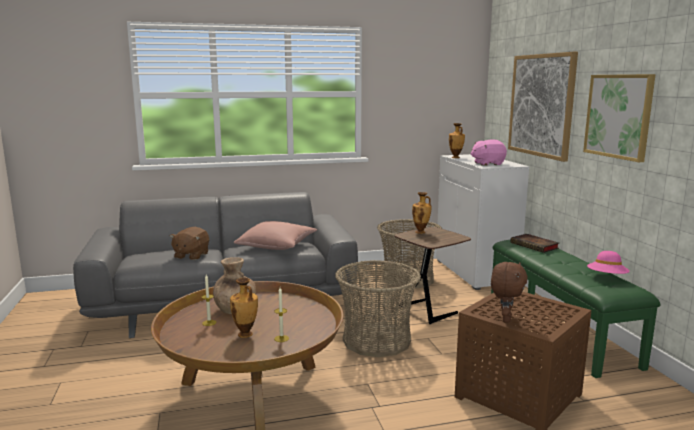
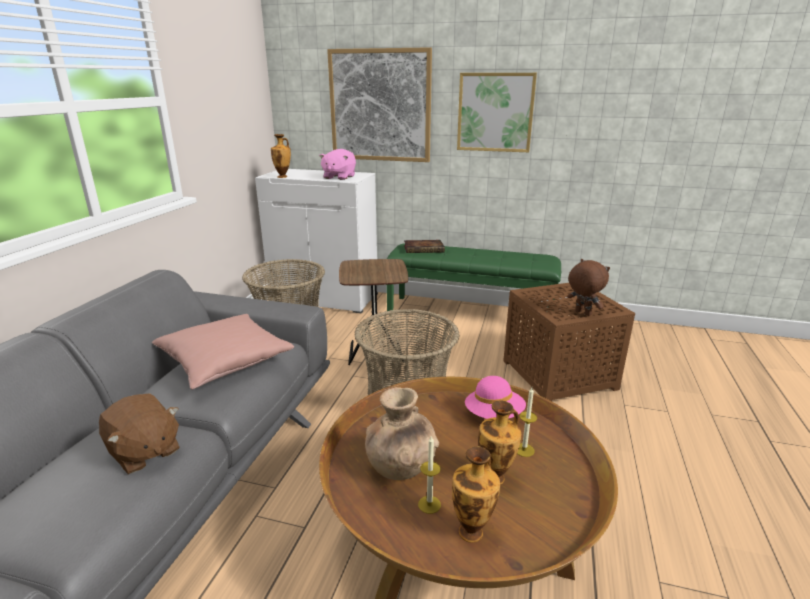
camera: 60 degrees left, 10 degrees up
(421, 232) = (353, 270): vase -> vase (472, 531)
(607, 277) = (518, 255): pink hat -> pink hat (494, 415)

